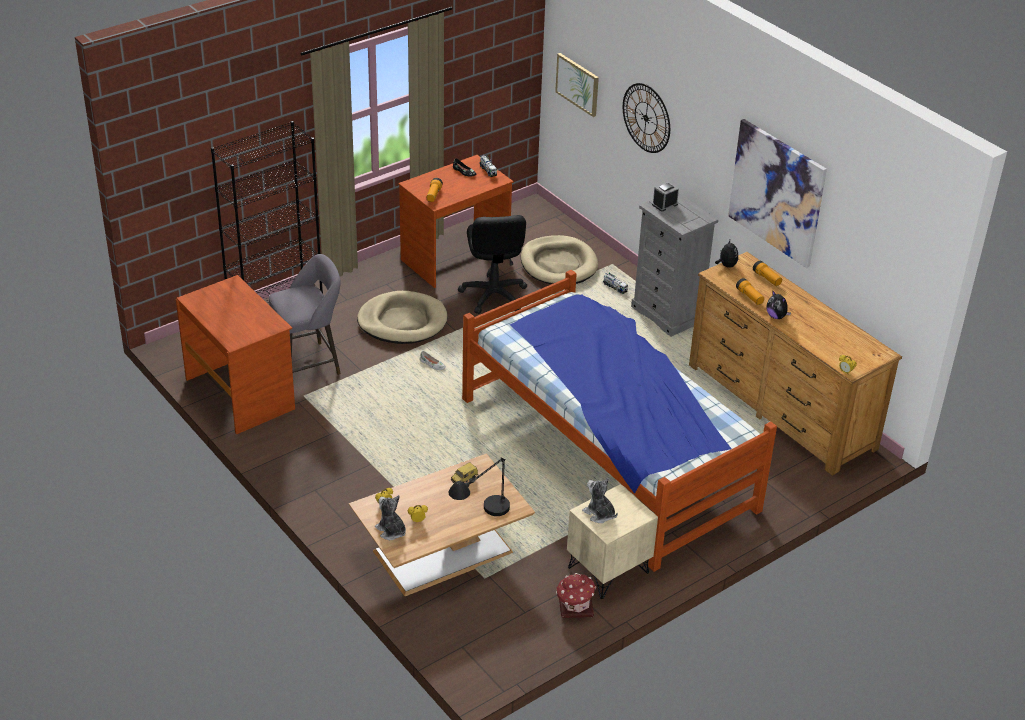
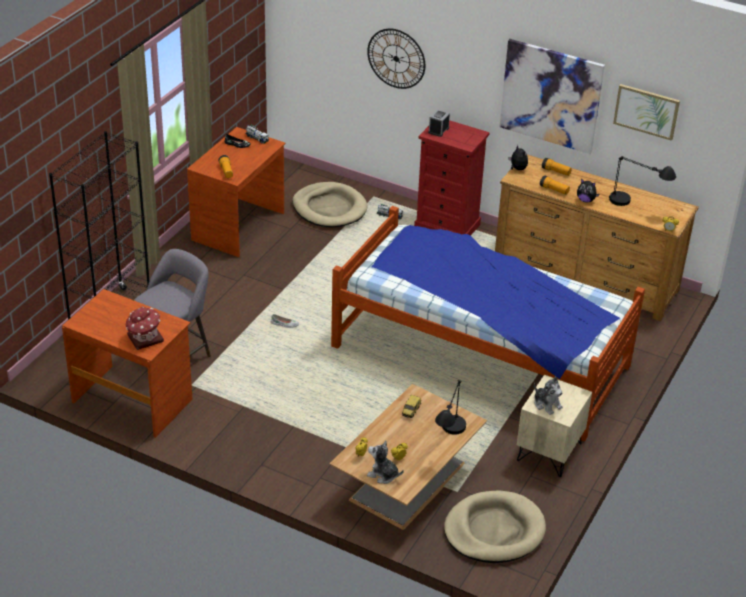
camera: 25 degrees left, 0 degrees up
(402, 321) = (232, 294): beige dog bed -> beige dog bed (494, 530)
(493, 295) = (294, 250): black office chair -> none
(574, 607) = (544, 491): toy house -> toy house (144, 339)
(578, 84) = (311, 43): picture -> picture (646, 111)
(599, 514) = (547, 404): plush toy -> plush toy turned 150 degrees counterclockwise
(668, 314) = (447, 226): grey dresser -> red dresser
(829, 337) = (636, 206): none -> black table lamp

